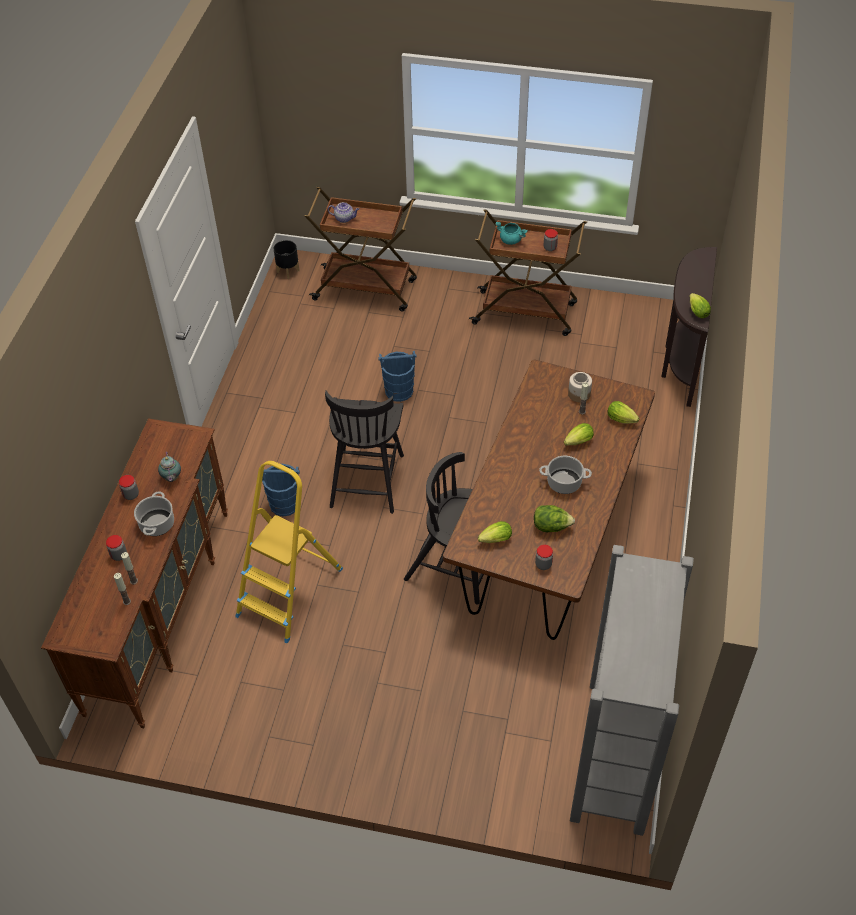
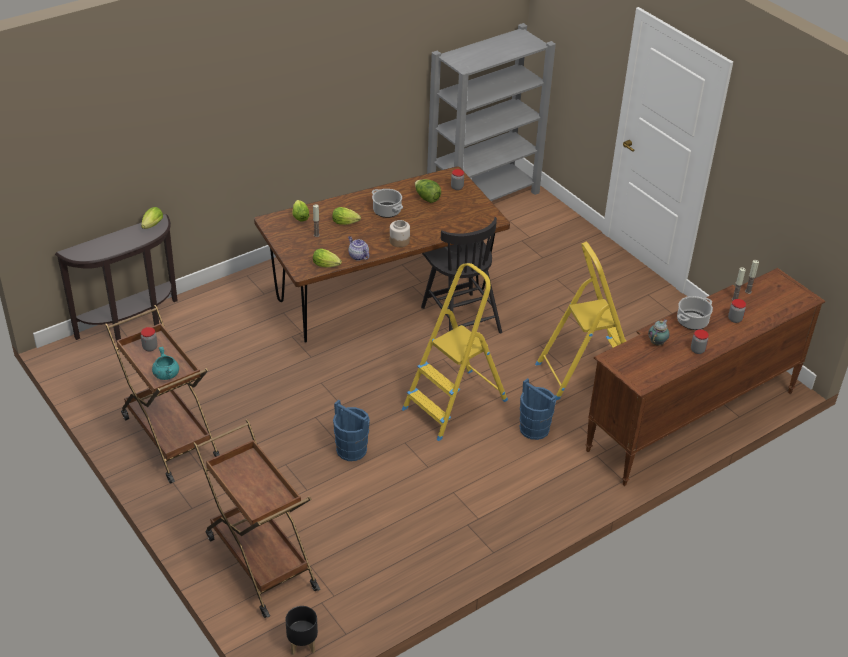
camera: 140 degrees left, 10 degrees down
(344, 218) = (264, 498): teapot -> teapot (358, 256)
(367, 478) = (454, 405): black chair -> yellow step ladder
(494, 540) = (469, 212): lettuce -> lettuce (327, 266)
(579, 394) = (302, 244): jar -> jar (399, 241)

